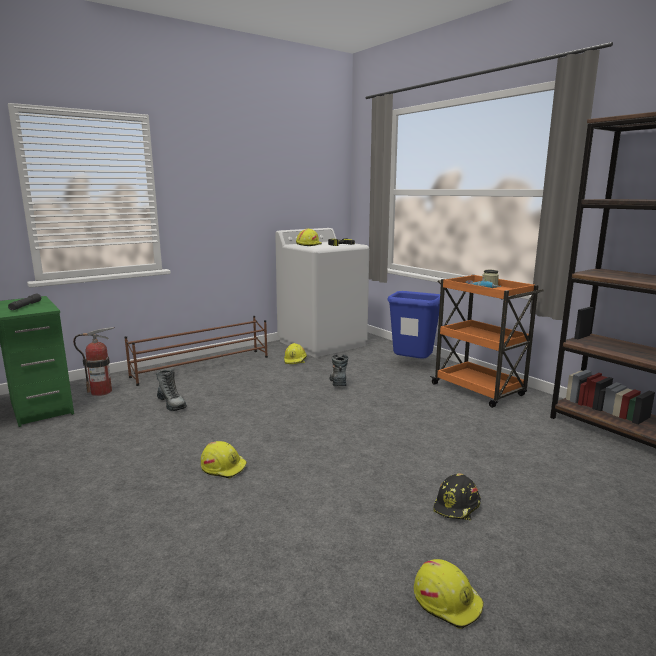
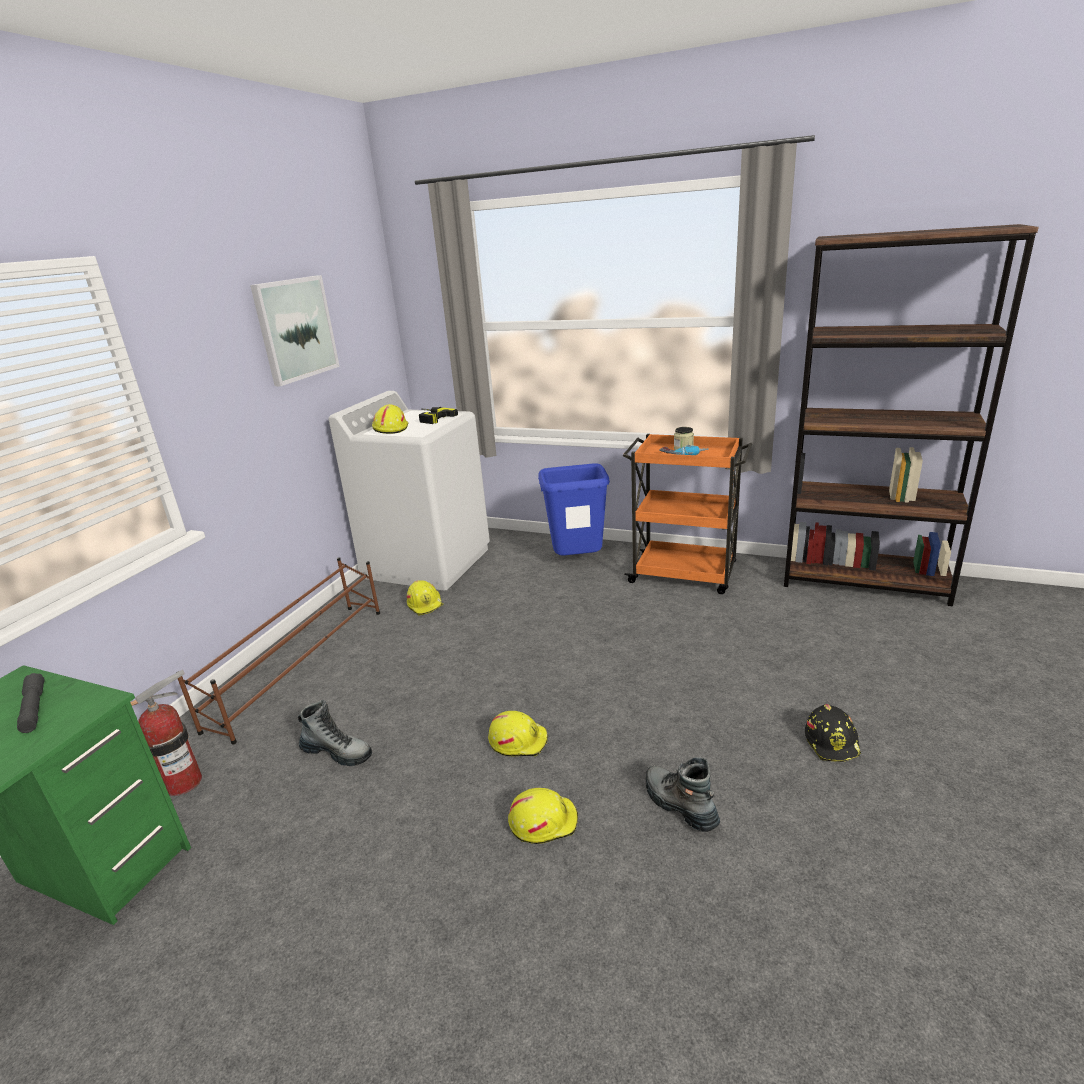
camera: 30 degrees left, 10 degrees up
(266, 175) = (295, 329): none -> picture
(338, 382) = (523, 620): boot -> boot (679, 805)
(447, 600) = (945, 861): yellow hard hat -> yellow hard hat (518, 740)

